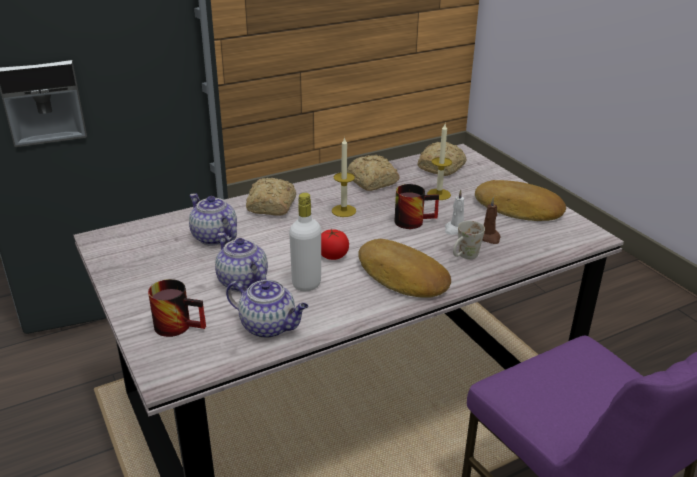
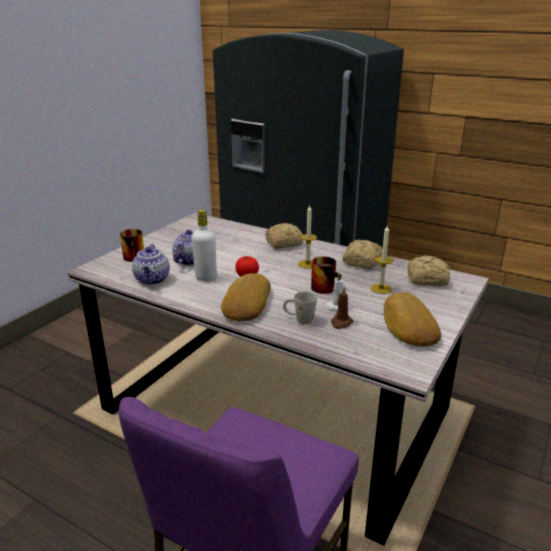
camera: 60 degrees right, 5 degrees down
(213, 237) = (228, 240): teapot -> none

